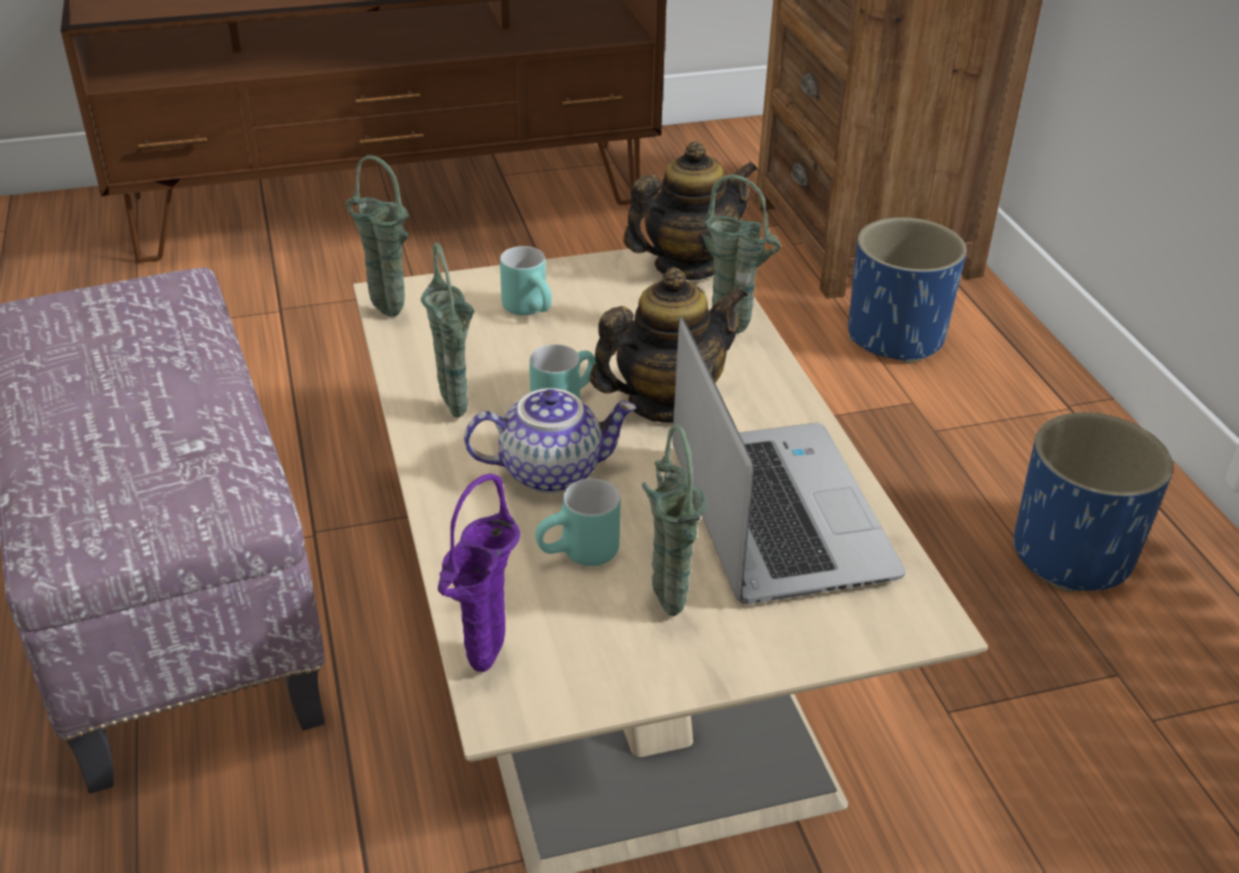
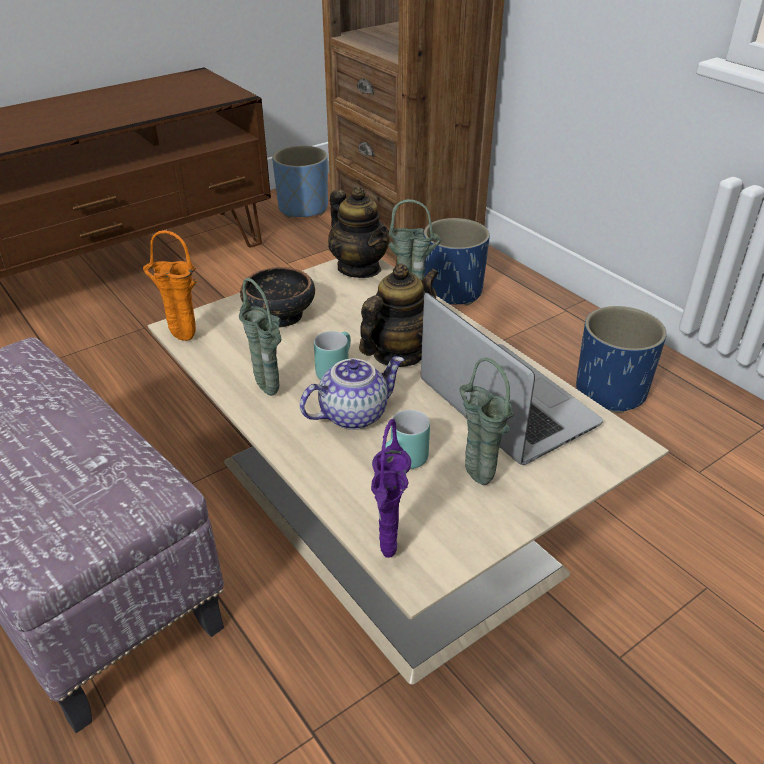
camera: 20 degrees left, 0 degrees up
(384, 312) = (181, 339): green vase -> orange vase
(532, 310) = (279, 316): turquoise mug -> bowl
(687, 266) = (359, 268): teapot -> teapot turned 105 degrees clockwise
(728, 160) = (303, 208): none -> blue planter

